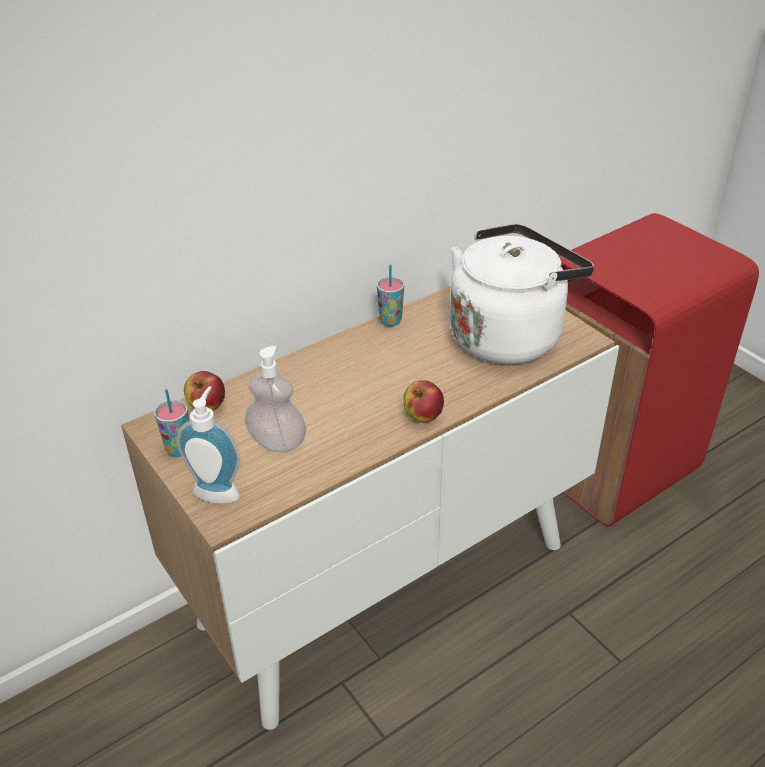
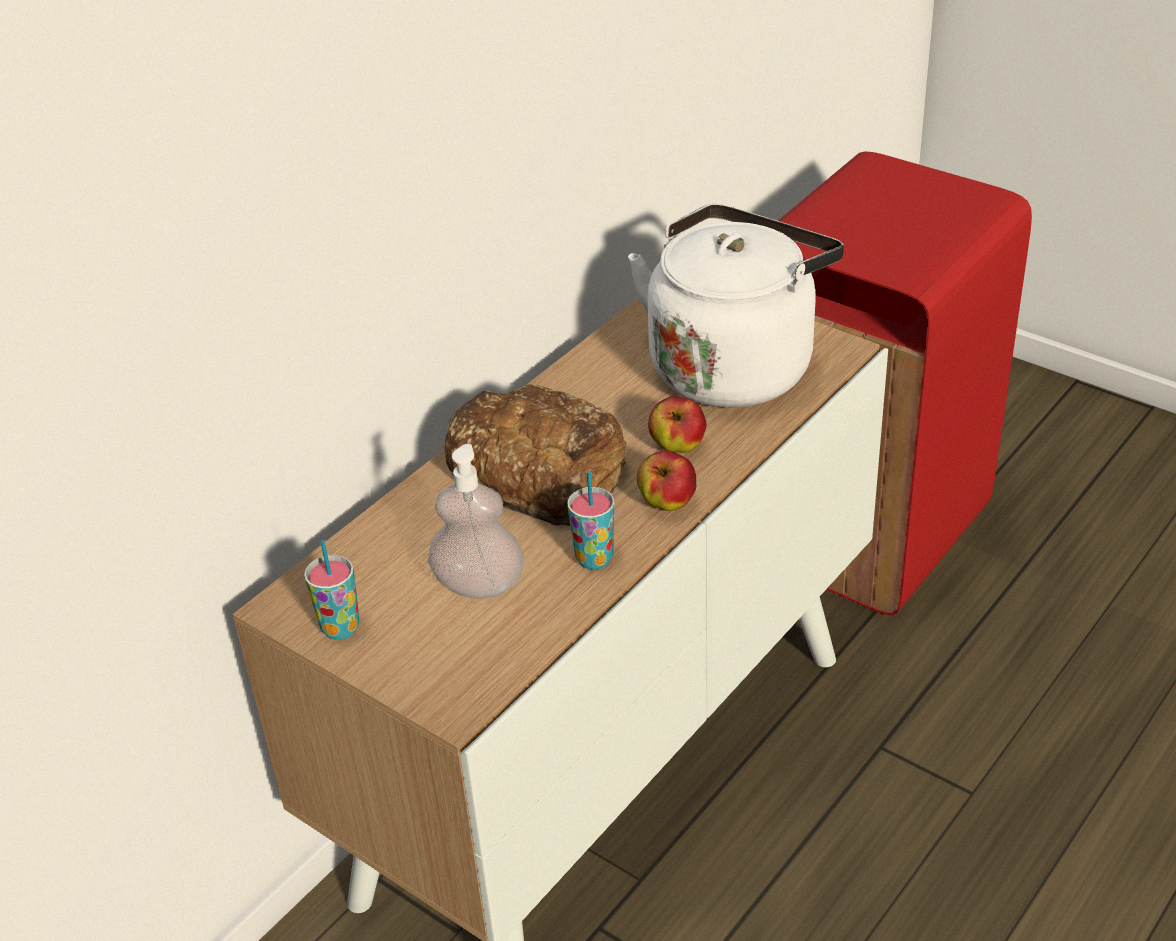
camera: 15 degrees left, 0 degrees up
(207, 407) = (350, 559): apple -> apple (677, 447)
(218, 490) = (428, 669): soap dispenser -> none
(350, 376) = (538, 469): none -> bread
(390, 321) = (558, 380): cup -> cup (594, 559)

